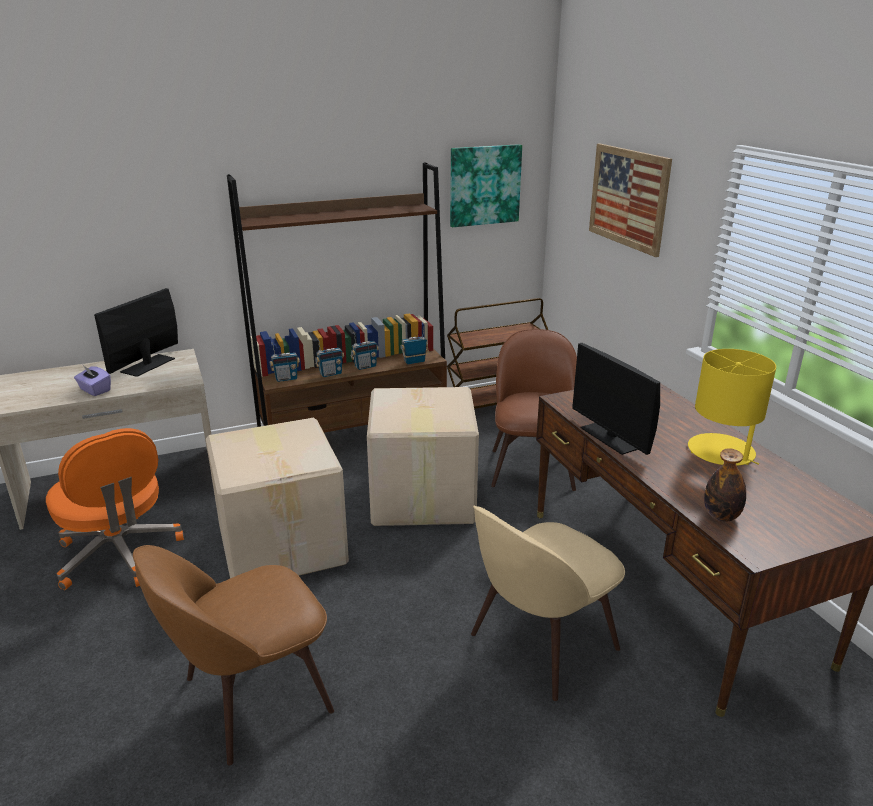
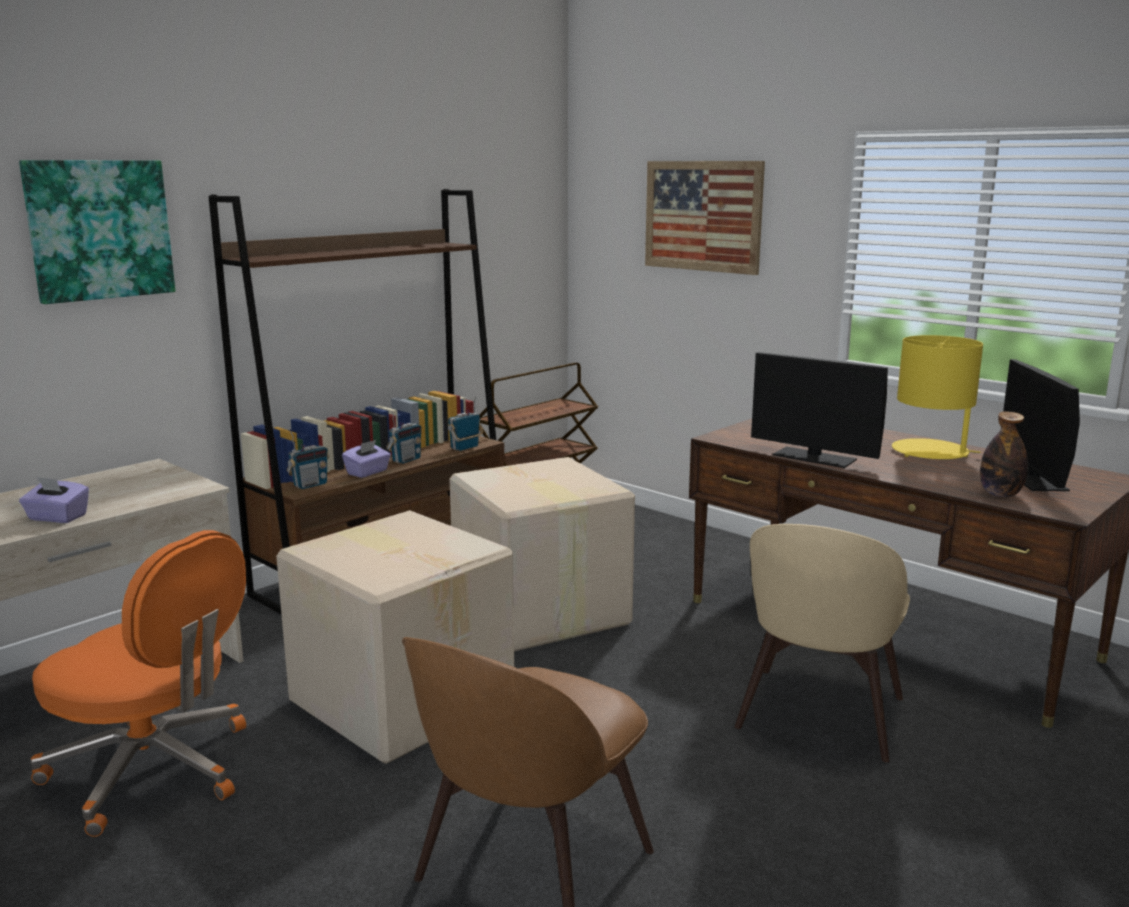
camera: 25 degrees left, 10 degrees down
(148, 365) = (110, 482): monitor -> monitor (1033, 478)
(330, 374) = (367, 472): radio -> purple tissue box
(484, 185) = (504, 222): picture -> picture (99, 230)
(532, 467) = (641, 558): brown chair -> none

